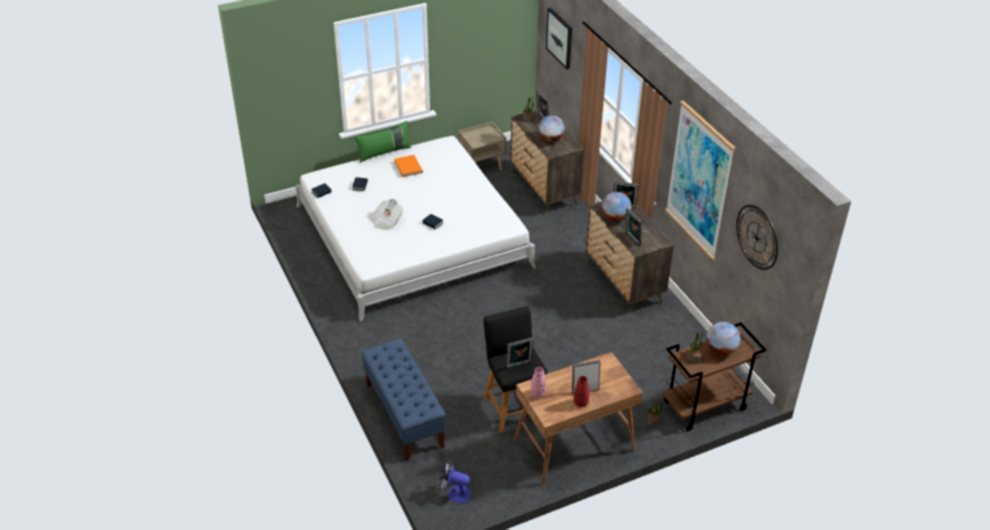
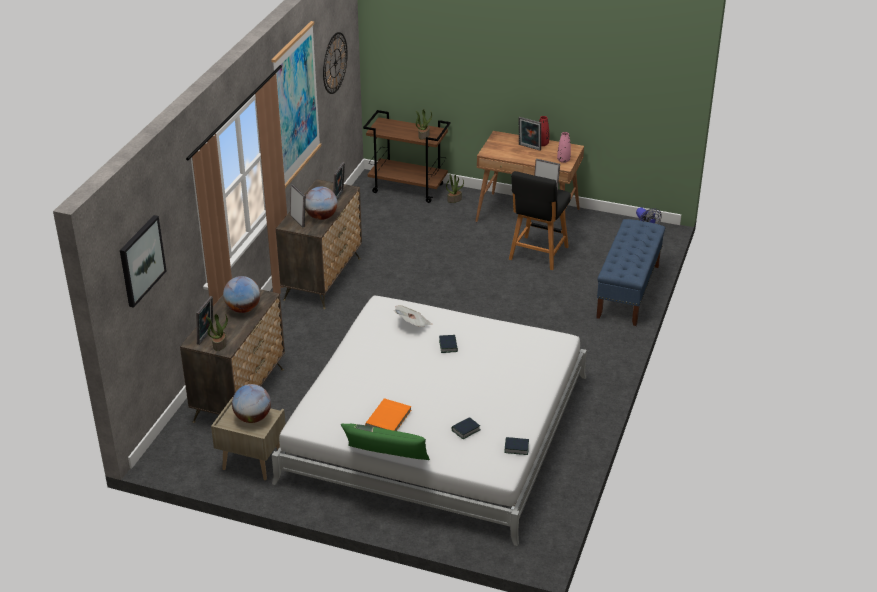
camera: 135 degrees left, 5 degrees down
(387, 221) = (488, 373): newspaper -> newspaper (413, 324)
(720, 350) = (399, 130): globe -> globe (253, 418)

